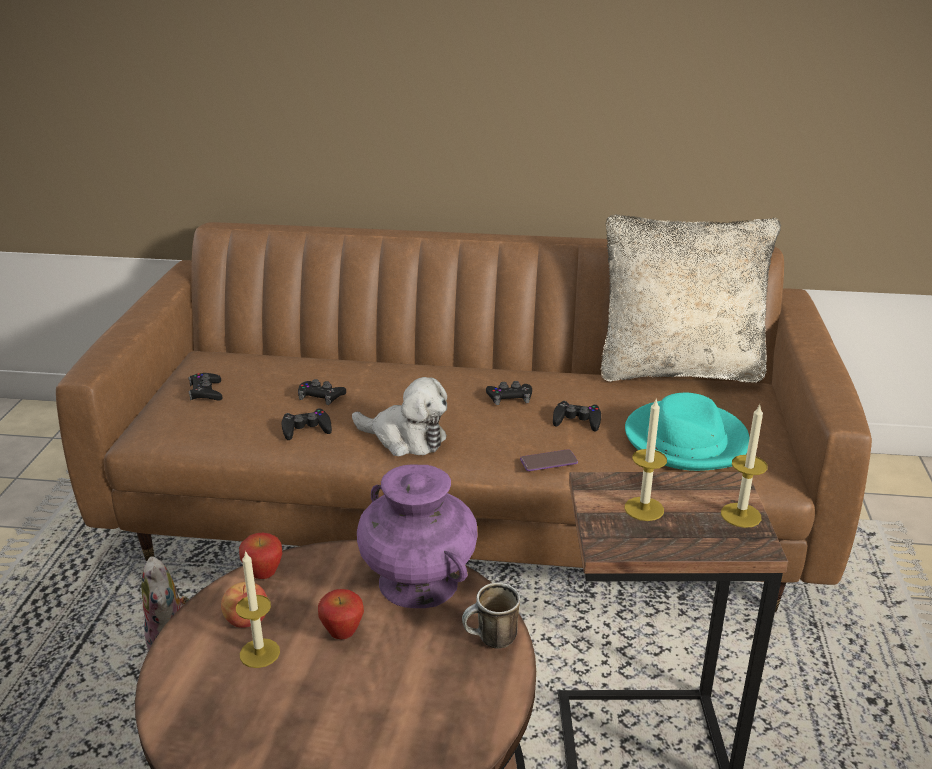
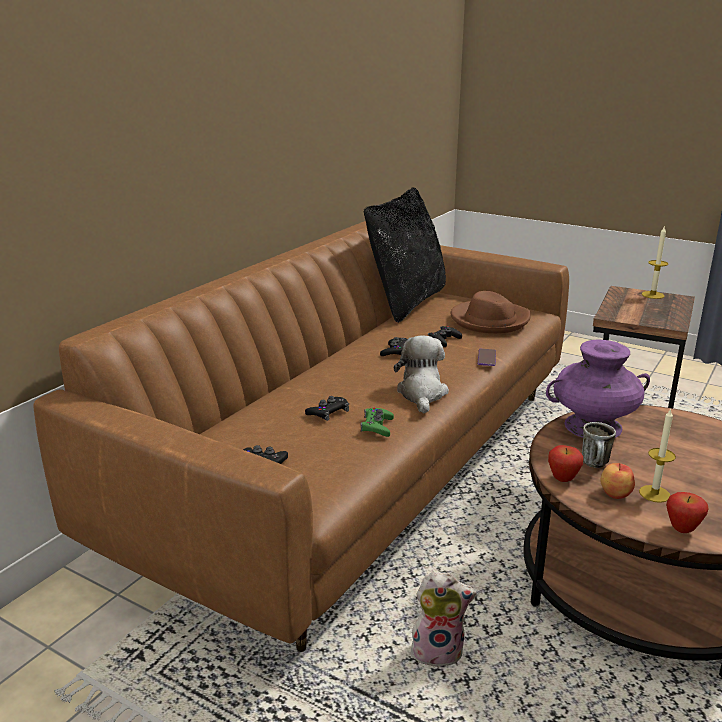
camera: 65 degrees left, 5 degrees down
(306, 429) = (377, 426): black game controller -> green game controller
(343, 634) = (641, 460): apple -> apple (682, 529)
(405, 438) = (422, 394): plush toy -> plush toy turned 45 degrees counterclockwise
(491, 641) = (659, 417): mug -> mug (596, 465)
(644, 509) = (640, 310): candle -> none
(680, 373) = (407, 304): beige pillow -> black pillow
(686, 440) = (489, 320): turquoise hat -> brown hat

